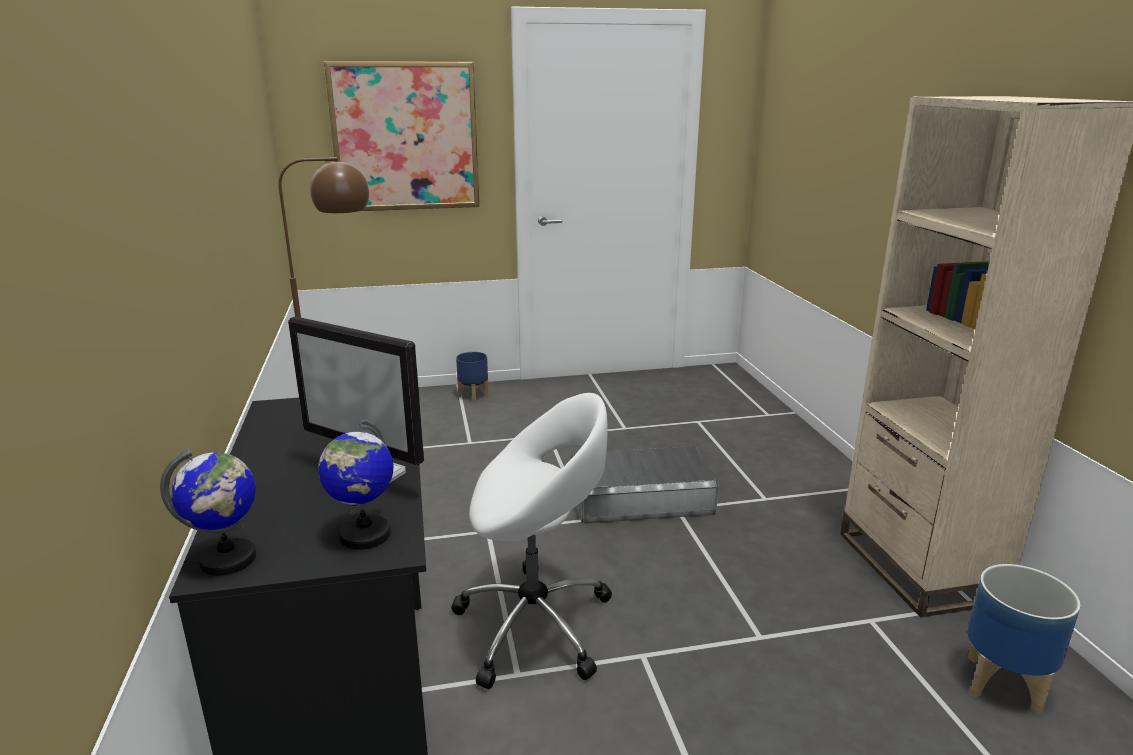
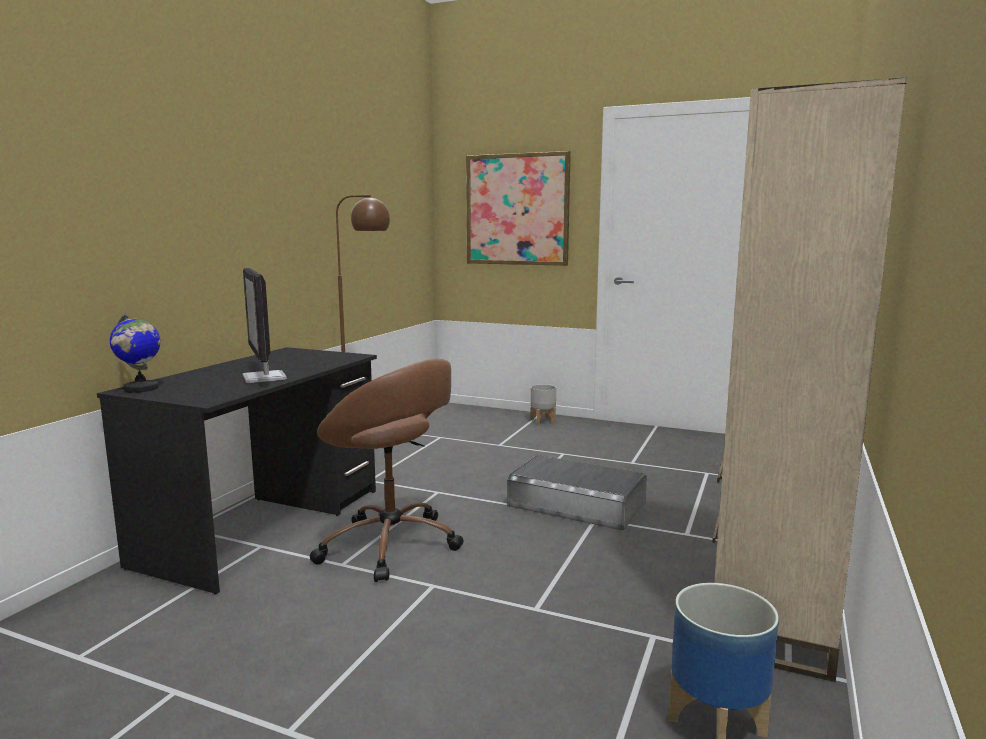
camera: 35 degrees right, 10 degrees down
(364, 535) = (209, 394): globe -> none
(474, 395) = (543, 421): blue planter -> grey planter
(538, 624) = (392, 546): white office chair -> brown office chair

